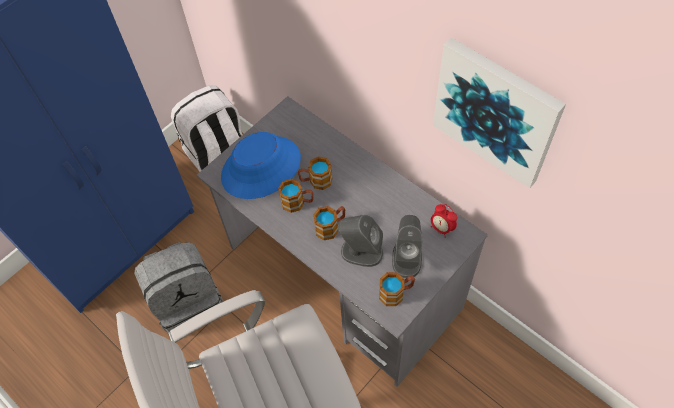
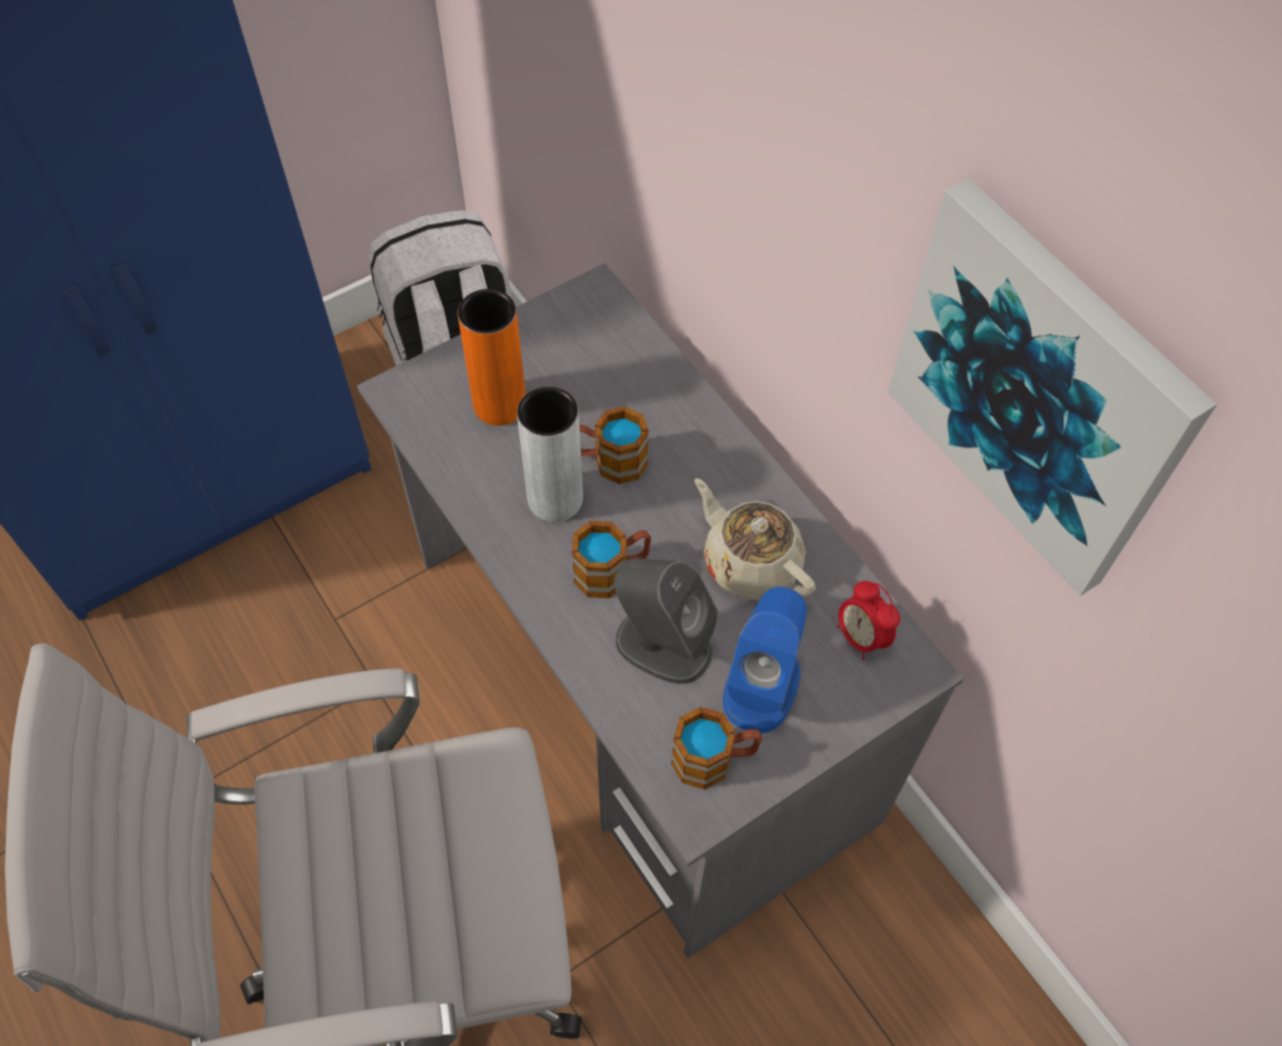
camera: 10 degrees right, 0 degrees up
(189, 302) = (303, 656): grey backpack -> none
(261, 168) = (499, 404): blue hat -> orange vase
(297, 202) = (555, 499): mug -> grey vase
(387, 209) = (750, 562): none -> beige teapot
(407, 258) = (762, 684): grey speaker -> blue speaker

